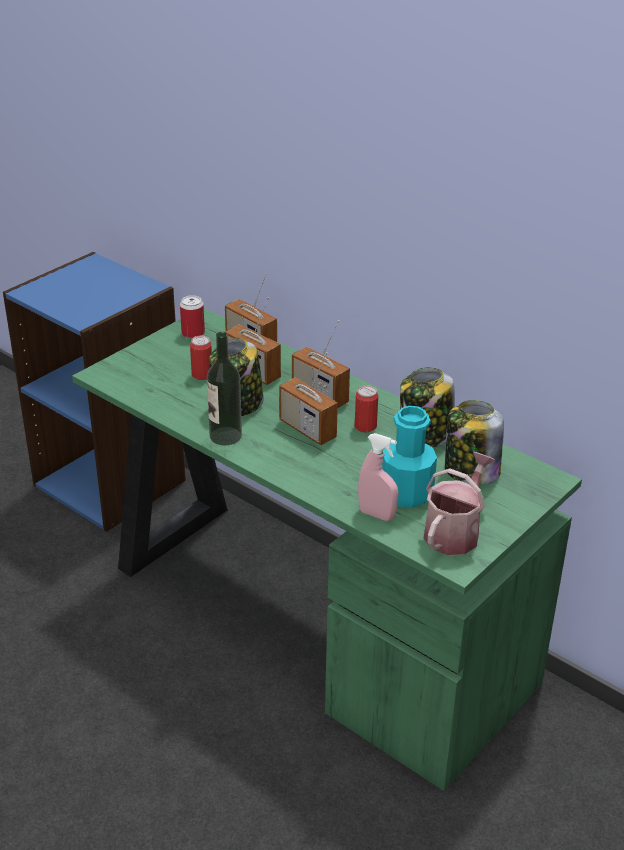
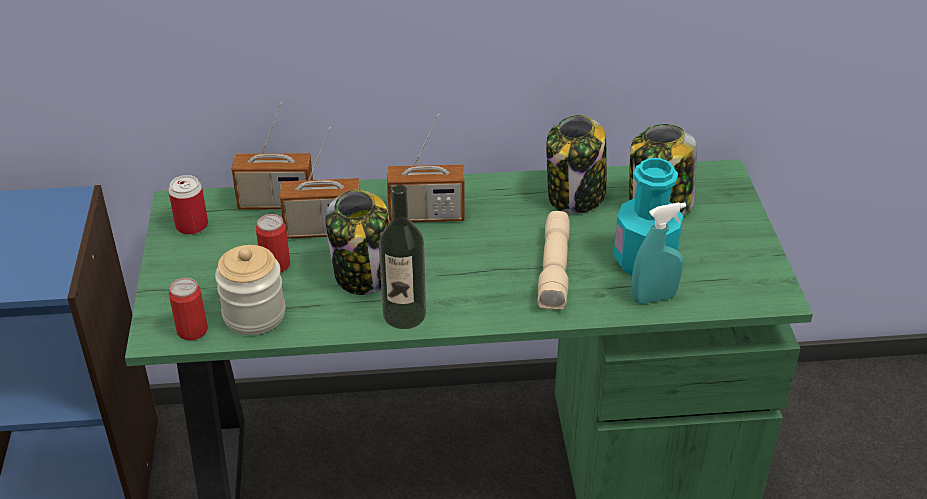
camera: 45 degrees left, 5 degrees up
(155, 391) = (254, 315): none -> jar
(307, 429) = (468, 256): radio -> none
(343, 466) = (555, 271): none -> beige flashlight
(365, 426) = (513, 220): can -> can (192, 330)
(376, 514) = (653, 298): pink spray bottle -> turquoise spray bottle
(455, 531) = (731, 269): watering can -> none

